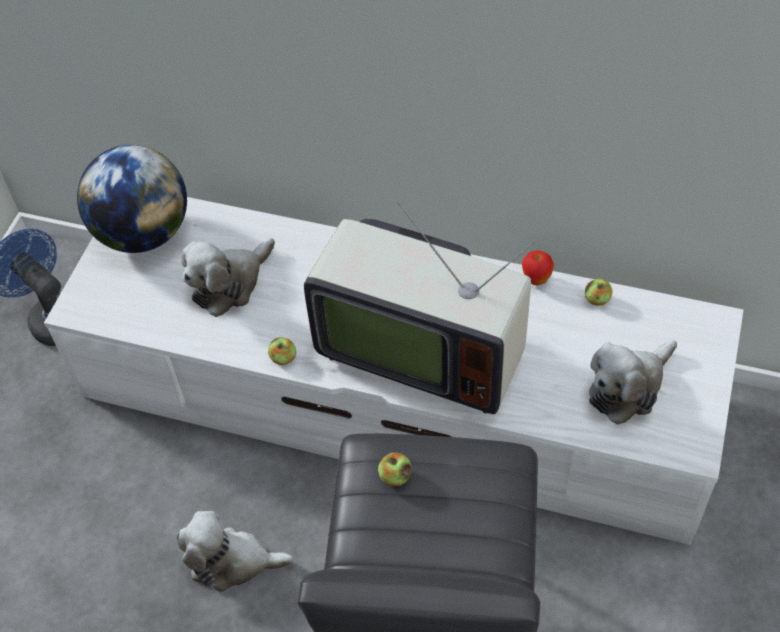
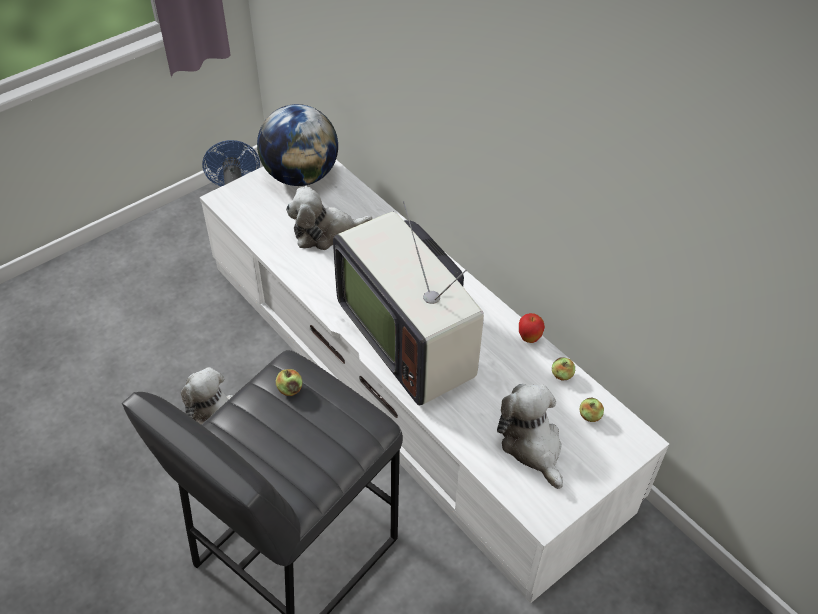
camera: 30 degrees right, 5 degrees down
(283, 358) = (318, 294): apple -> apple (589, 416)
(628, 387) = (532, 445): plush toy -> plush toy turned 75 degrees clockwise

